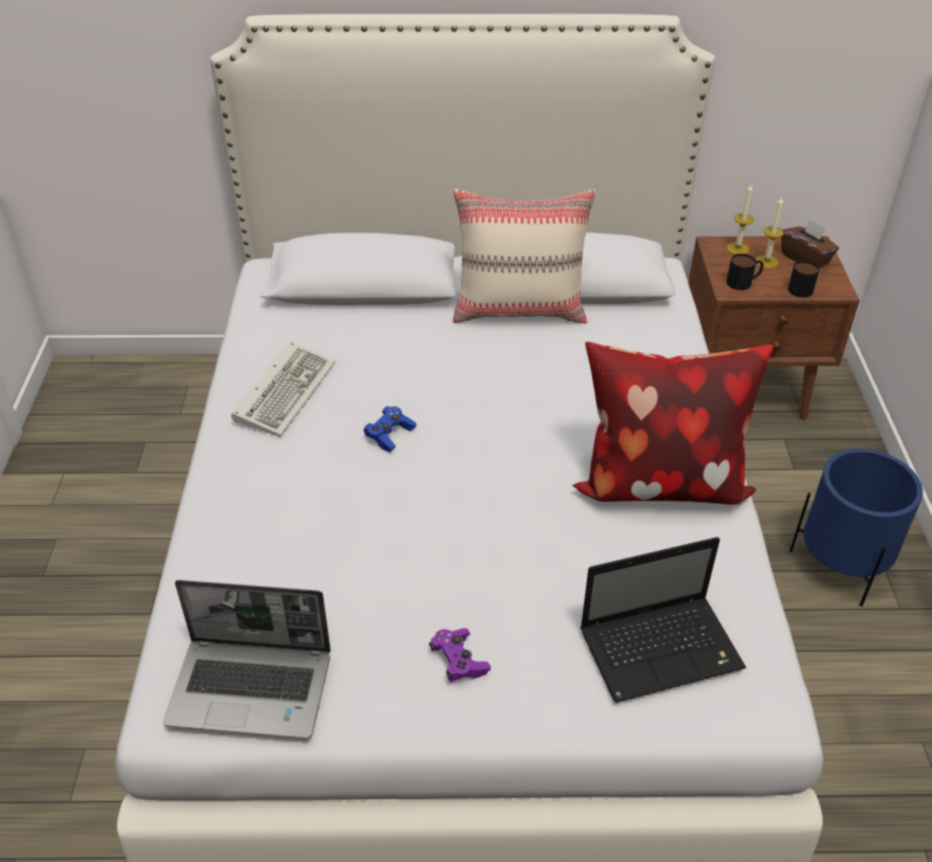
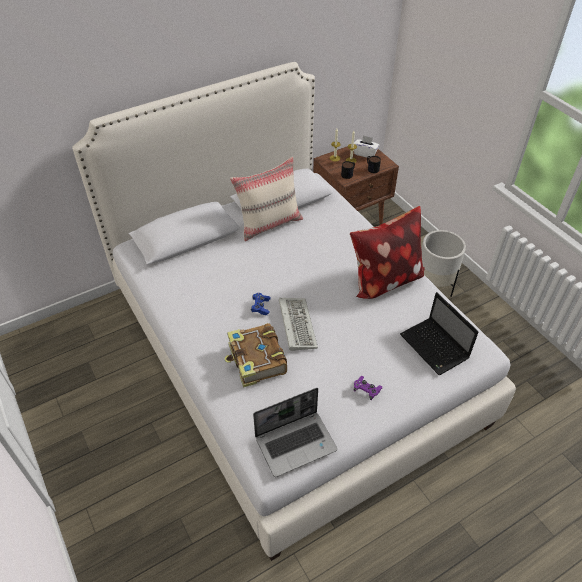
camera: 30 degrees left, 5 degrees up
(285, 391) = (195, 306): keyboard -> keyboard (296, 324)
(305, 517) = (256, 361): none -> book
(663, 648) = (435, 347): laptop -> laptop turned 105 degrees clockwise
(805, 258) = (365, 153): brown tissue box -> white tissue box
(841, 566) = (434, 283): blue planter -> white planter

